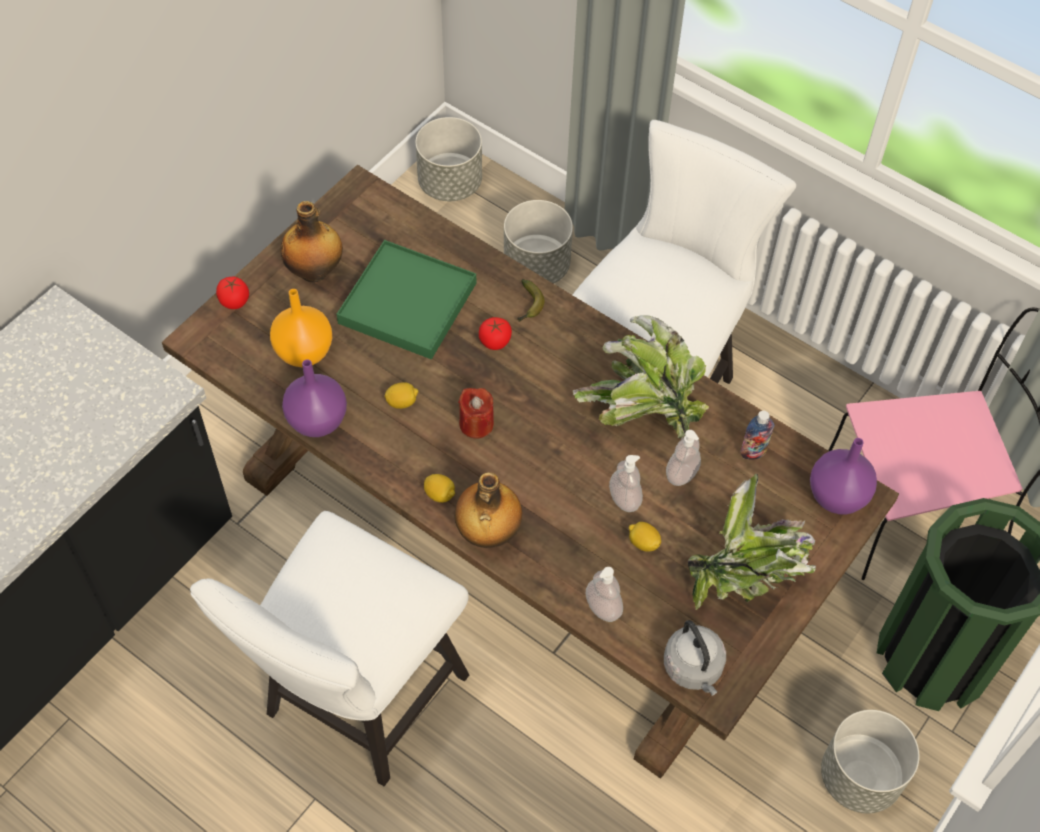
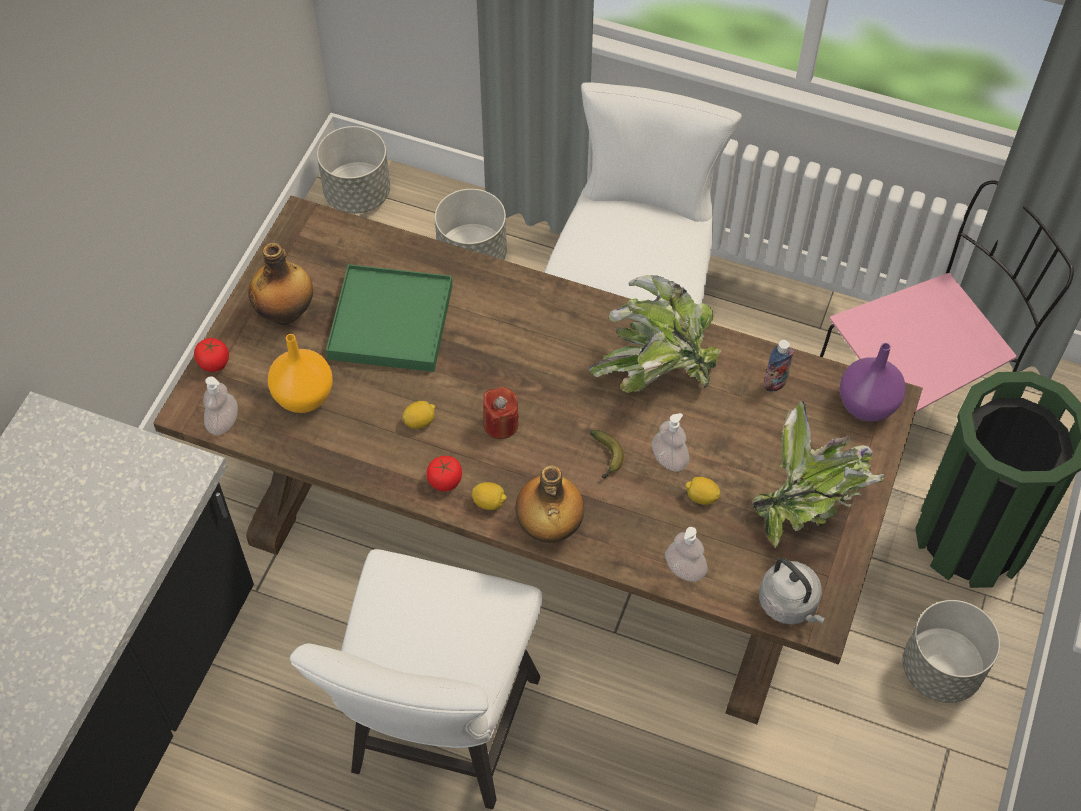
camera: 15 degrees left, 0 degrees up
(317, 422) = (342, 463): purple vase -> none
(495, 341) = (491, 338): tomato -> tomato (445, 481)
(528, 306) = (511, 295): banana -> banana (606, 458)
(681, 474) = (715, 421): soap dispenser -> soap dispenser (223, 422)

